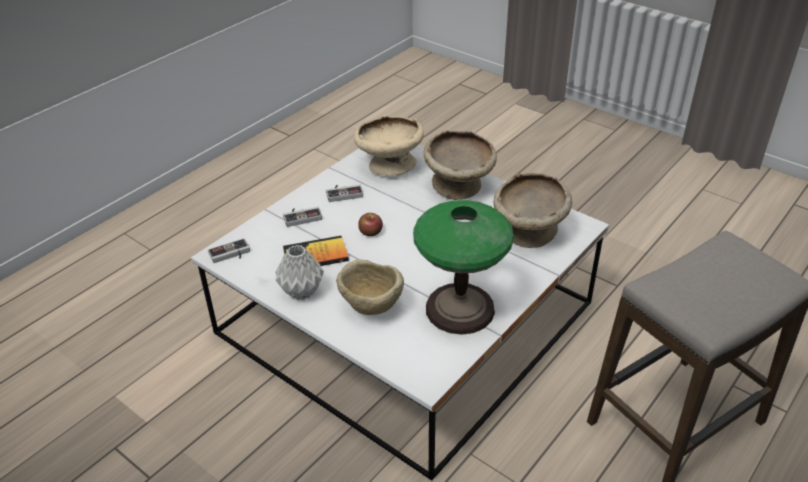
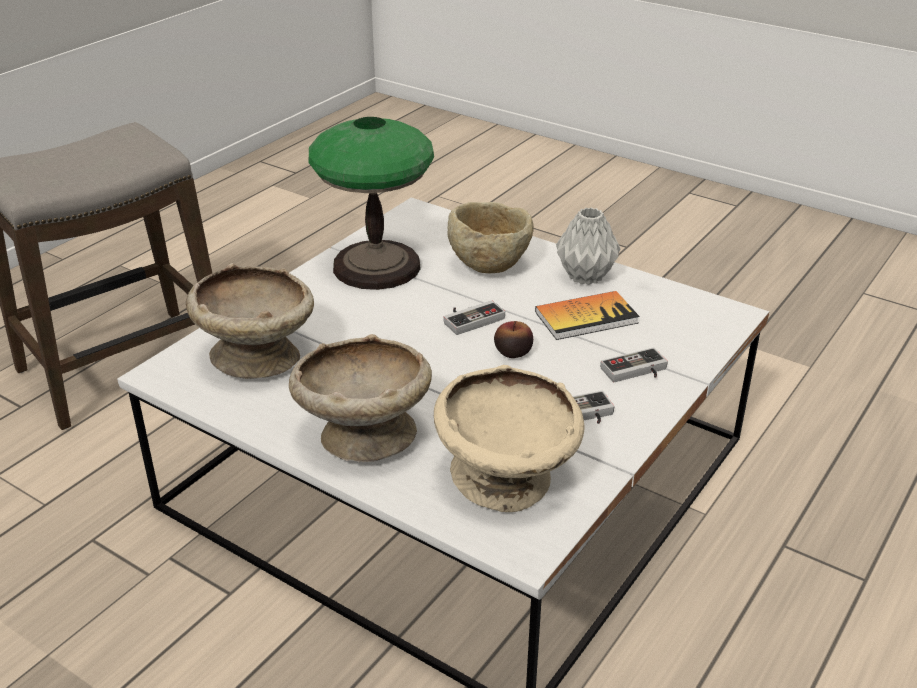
camera: 175 degrees right, 5 degrees down
(230, 255) = (712, 314): game controller -> game controller (471, 318)

